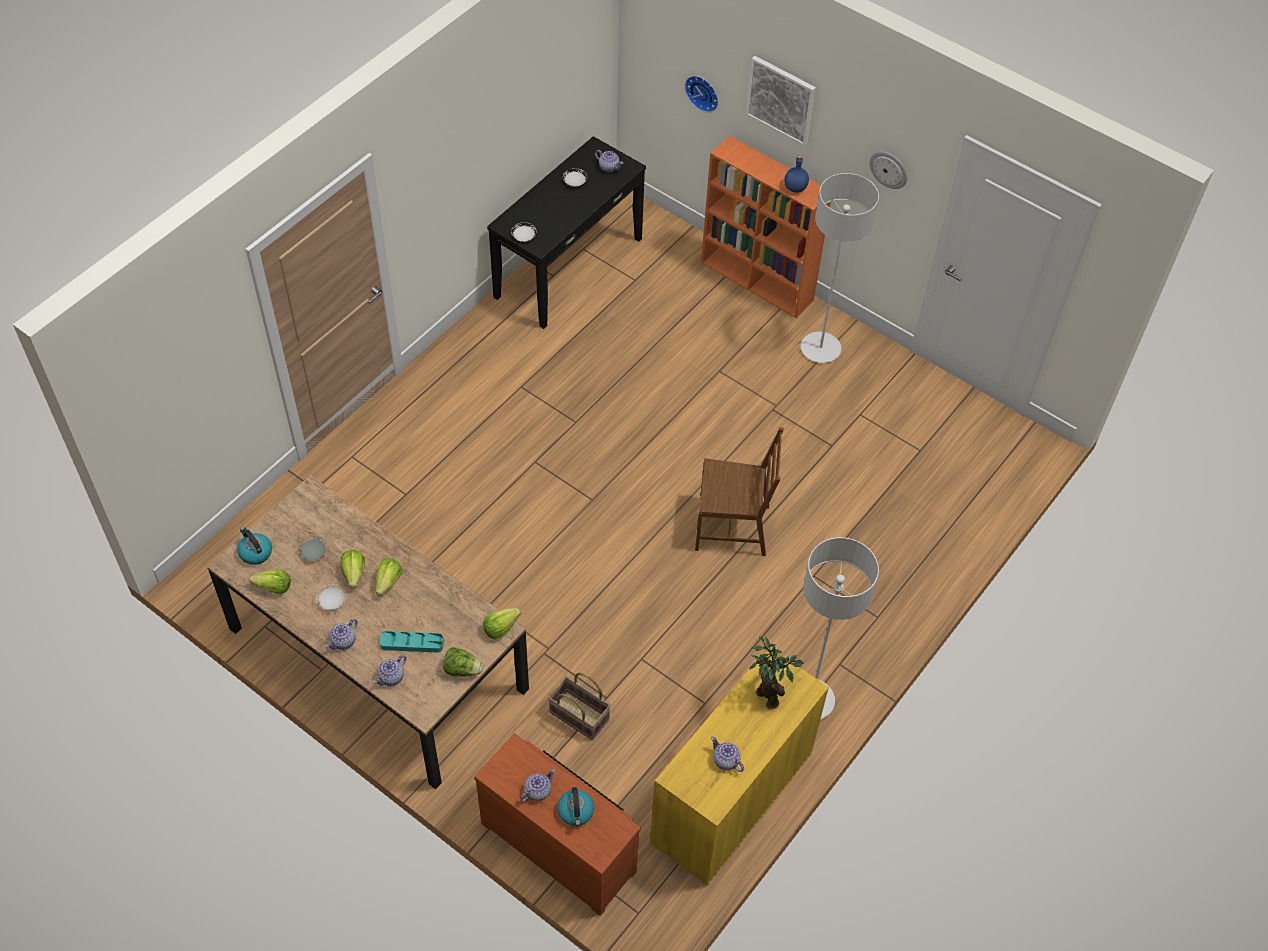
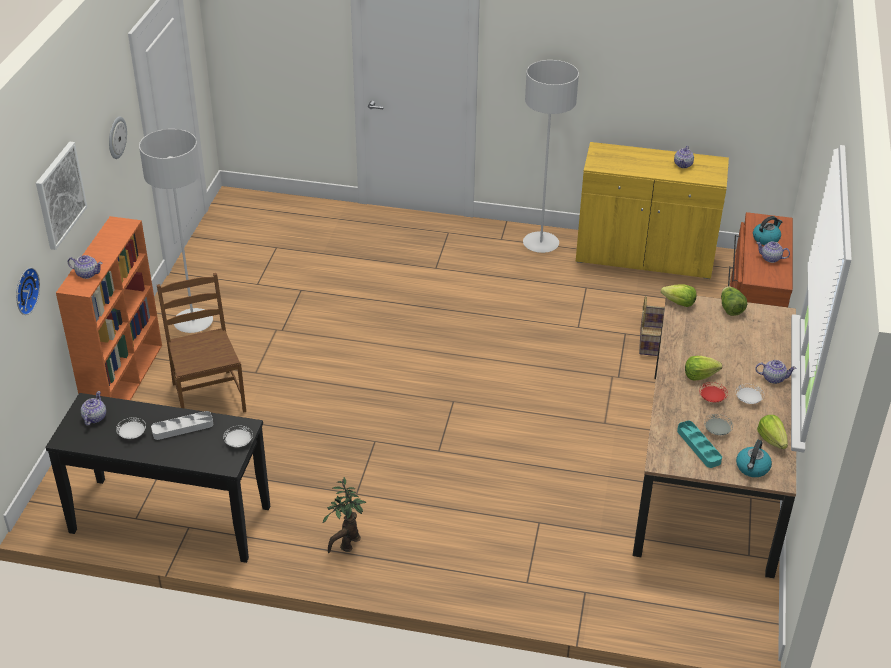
camera: 115 degrees left, 15 degrees down
(354, 574) = (712, 398): lettuce -> red plate
(392, 677) = (773, 341): teapot -> teapot (87, 274)
(412, 643) = (737, 342): turquoise tray -> turquoise tray (698, 446)
(563, 211) = (182, 428): none -> grey tray
(733, 526) = (421, 317): brown chair -> brown chair (207, 397)
(767, 694) = (620, 161): potted plant -> potted plant (347, 545)
(795, 188) = (116, 236): blue bottle -> none

